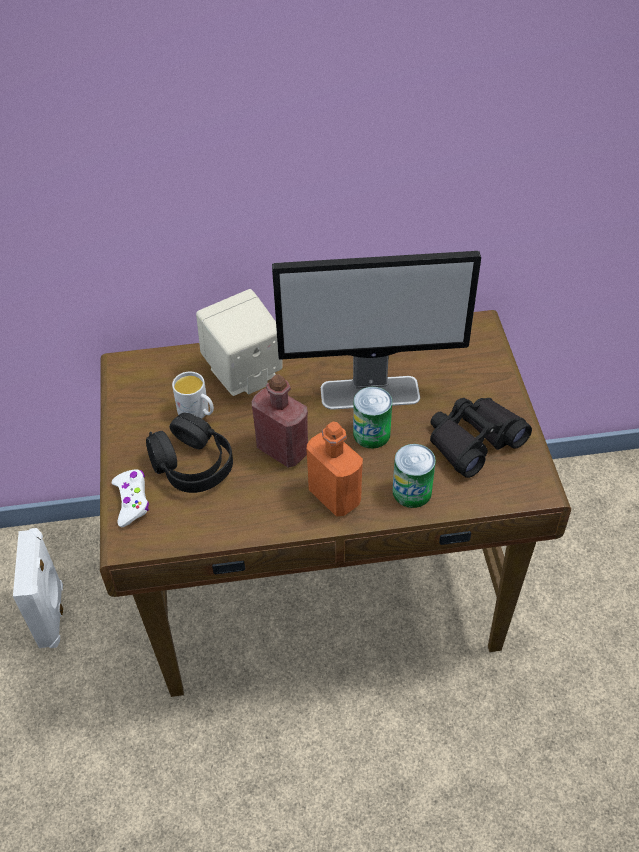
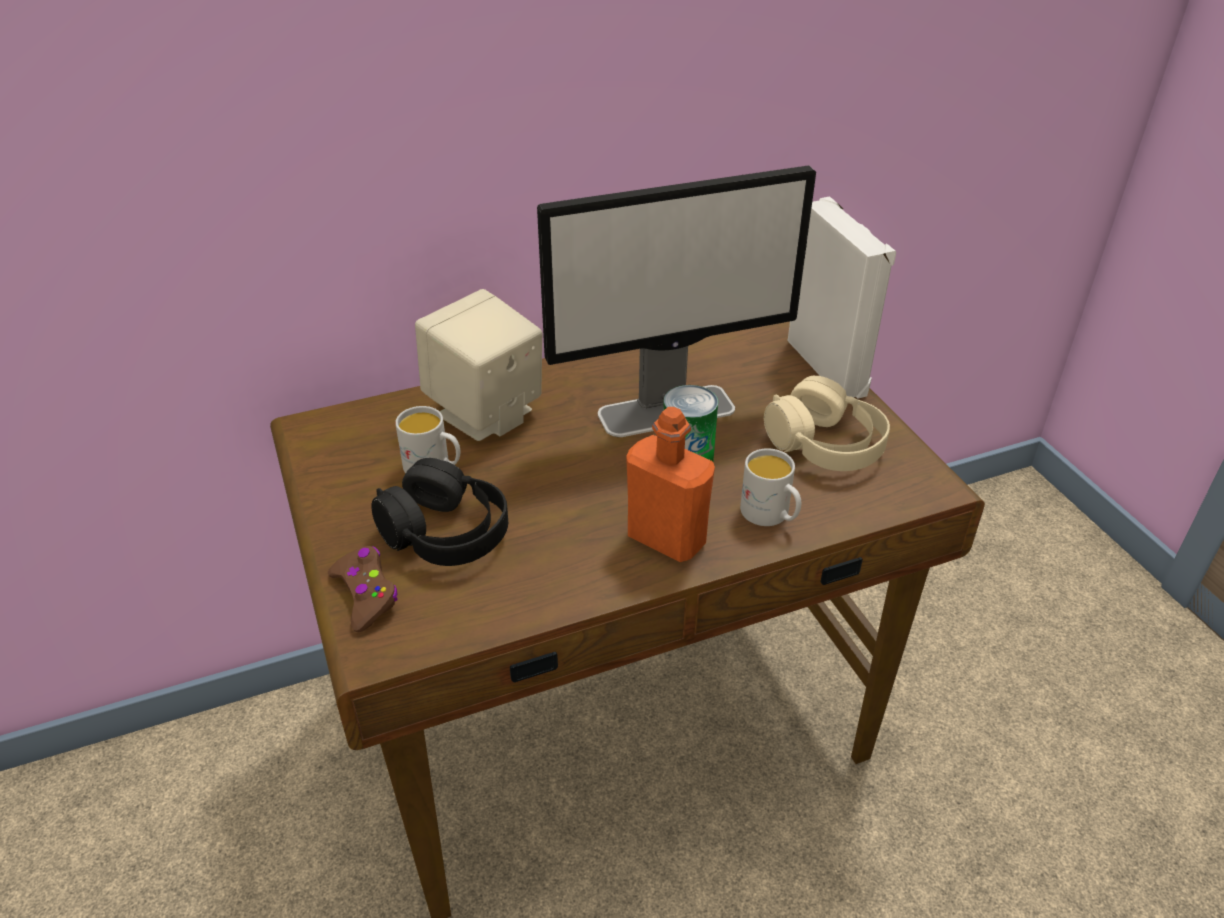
camera: 15 degrees left, 10 degrees down
(53, 615) = (226, 842): white speaker -> white speaker (829, 366)
(132, 501) = (366, 594): white game controller -> brown game controller
(282, 450) = (571, 494): red bottle -> none
(412, 491) = (770, 516): can -> white mug
(473, 441) = (825, 444): black binoculars -> beige headphones

